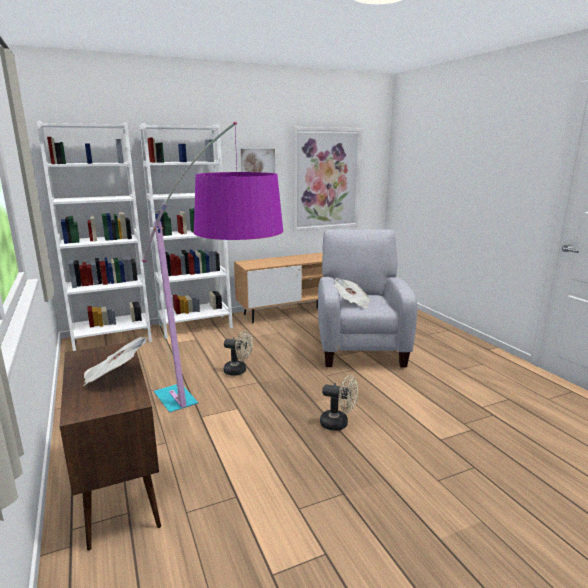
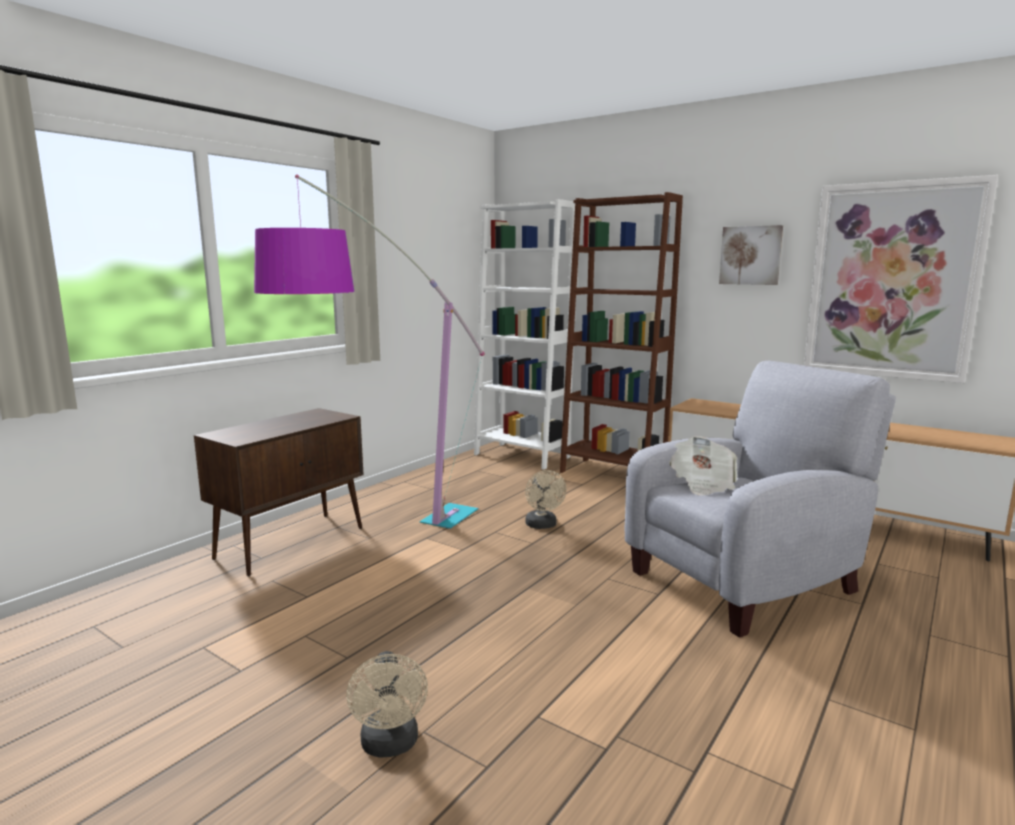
camera: 60 degrees right, 5 degrees down
(115, 376) = (283, 427): newspaper -> none
(195, 326) = (612, 473): white bookcase -> brown bookcase
(338, 424) = (493, 618): beige fan -> beige fan (390, 745)

